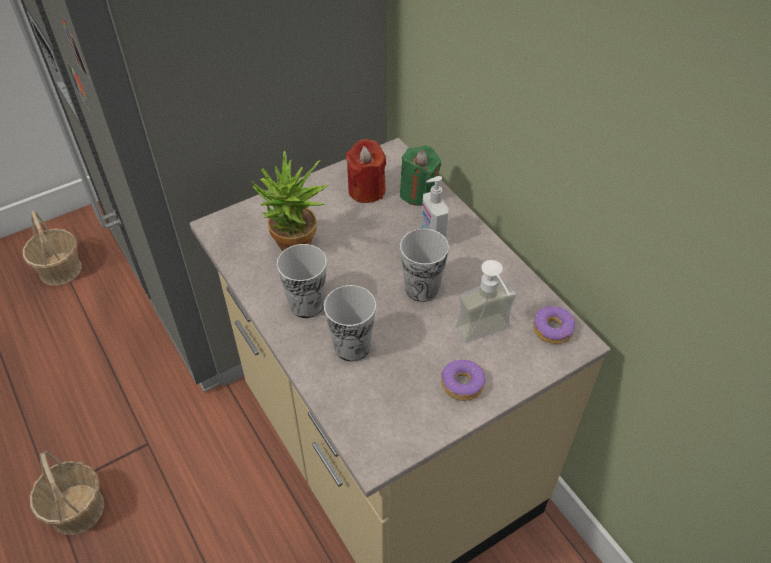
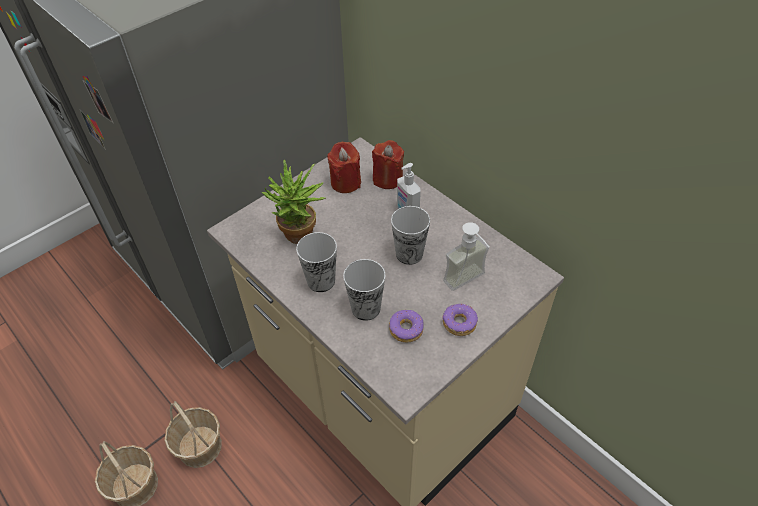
camera: 10 degrees left, 0 degrees up
(60, 269) = (74, 288): basket -> basket (200, 446)
(418, 193) = (387, 179): green candle -> red candle
(553, 329) = (517, 269): donut -> donut (406, 329)

